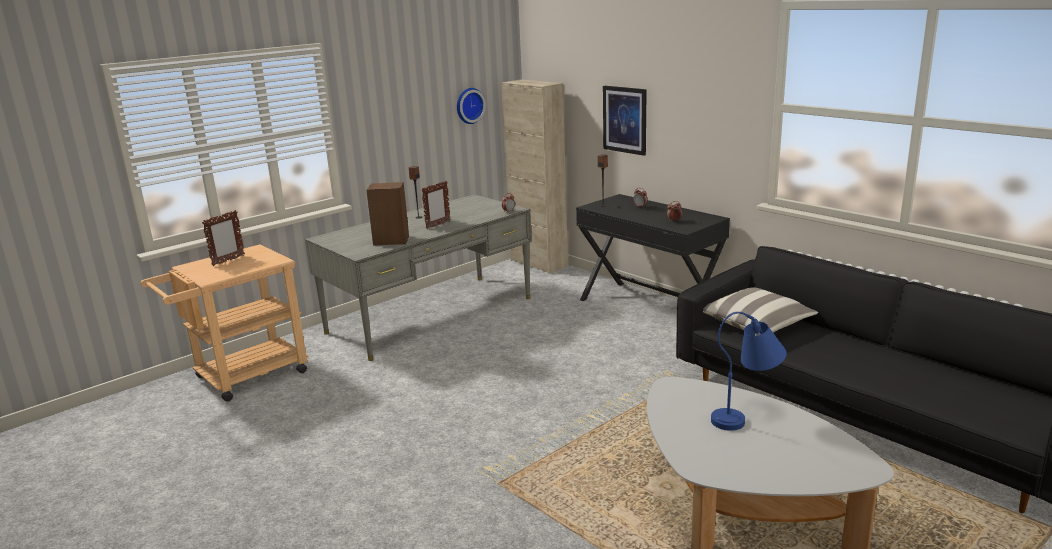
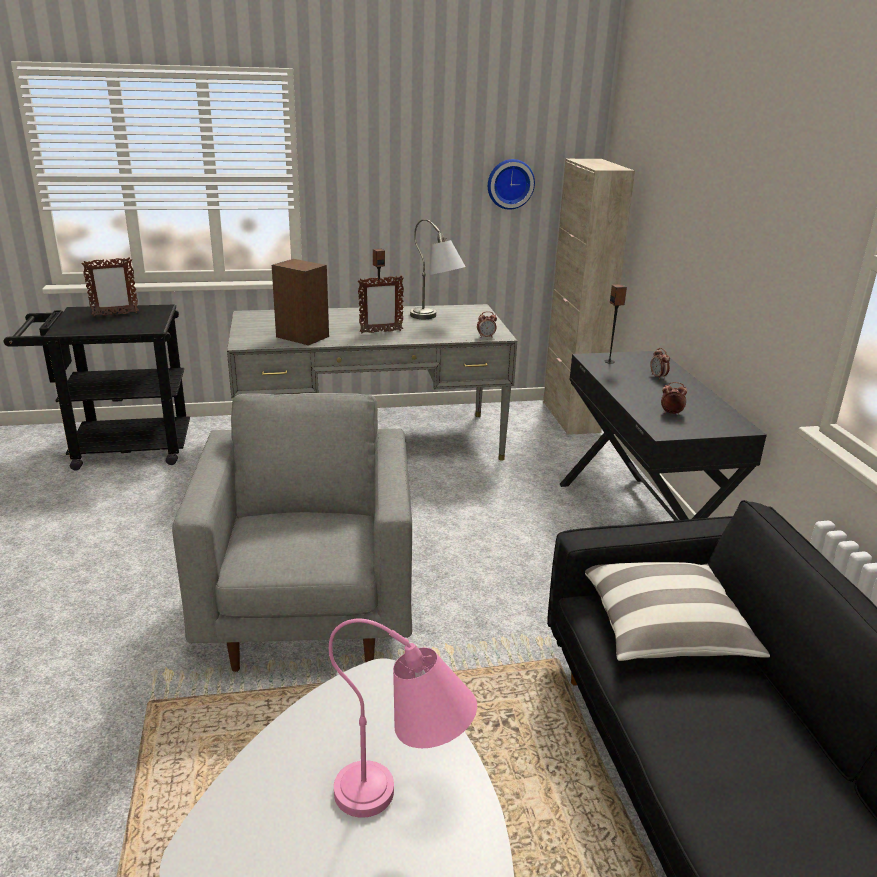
camera: 30 degrees right, 5 degrees up
(242, 378) = (119, 449): beige cart -> black cart
(459, 210) = (436, 319): none -> grey table lamp
(529, 411) = (309, 615): none -> grey armchair
(625, 119) = (686, 239): picture -> none
(747, 416) = (404, 799): blue table lamp -> pink table lamp

